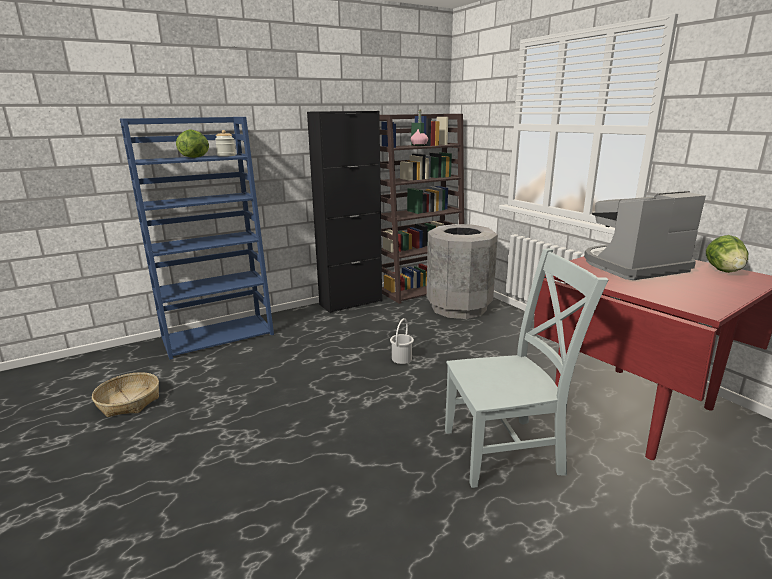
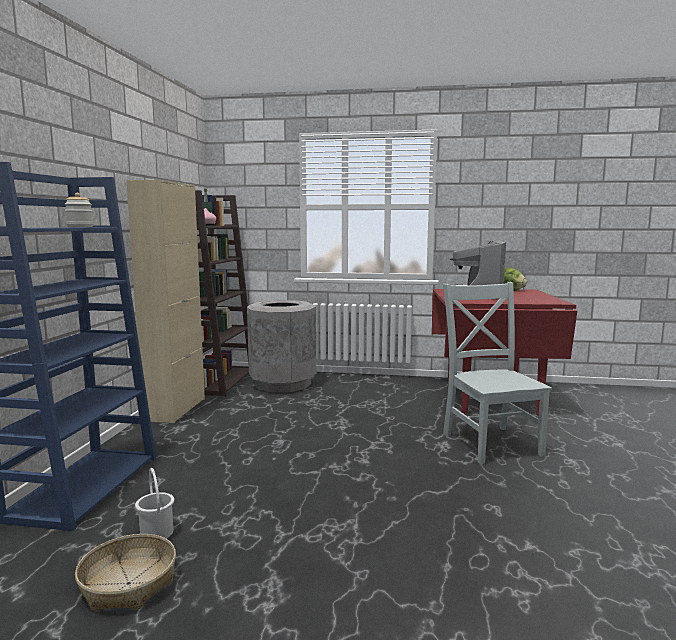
camera: 50 degrees left, 10 degrees down
(195, 157) = (54, 227): lettuce -> none
(350, 303) = (175, 409): black cabinet -> beige cabinet
(401, 359) = (320, 427): white bucket -> white bucket (156, 533)
(507, 451) = (490, 442): grey chair -> grey chair turned 45 degrees counterclockwise

